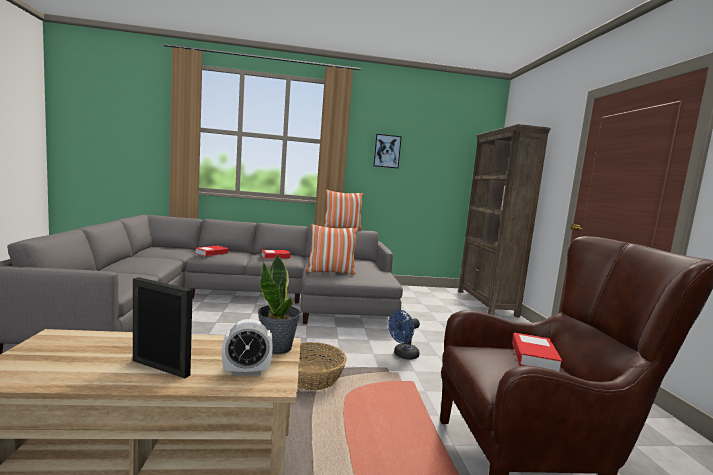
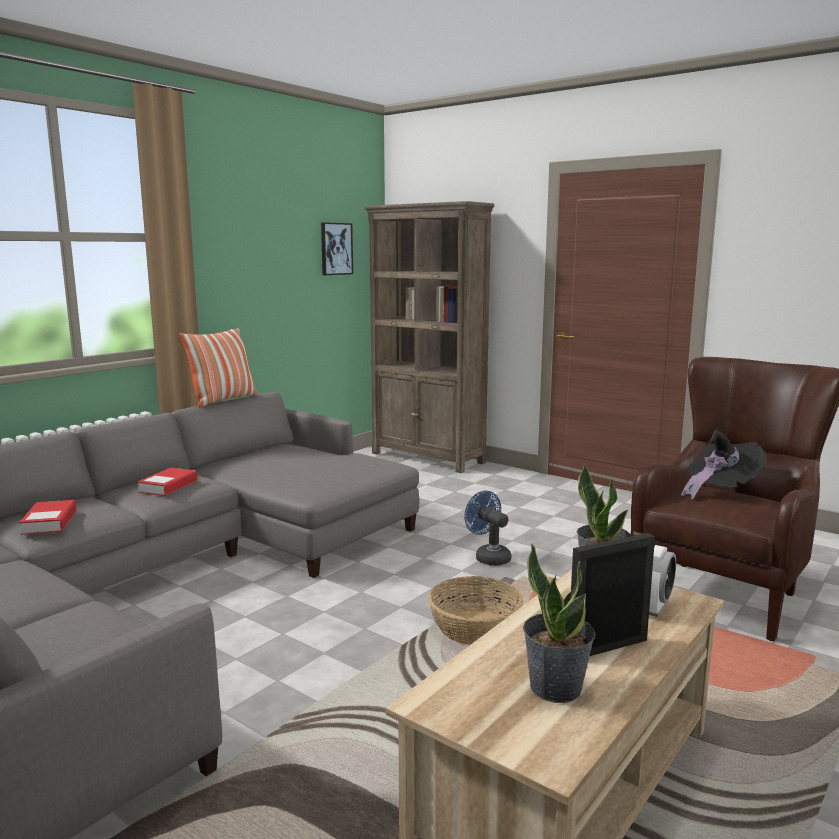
camera: 45 degrees left, 5 degrees up
(89, 362) = (555, 687): none -> potted plant
(330, 272) = (309, 480): pillow -> none
(387, 151) = (246, 244): picture -> picture (336, 249)
(403, 355) = (488, 557): blue fan -> blue fan turned 135 degrees clockwise
(534, 357) = (719, 490): book -> black hat

